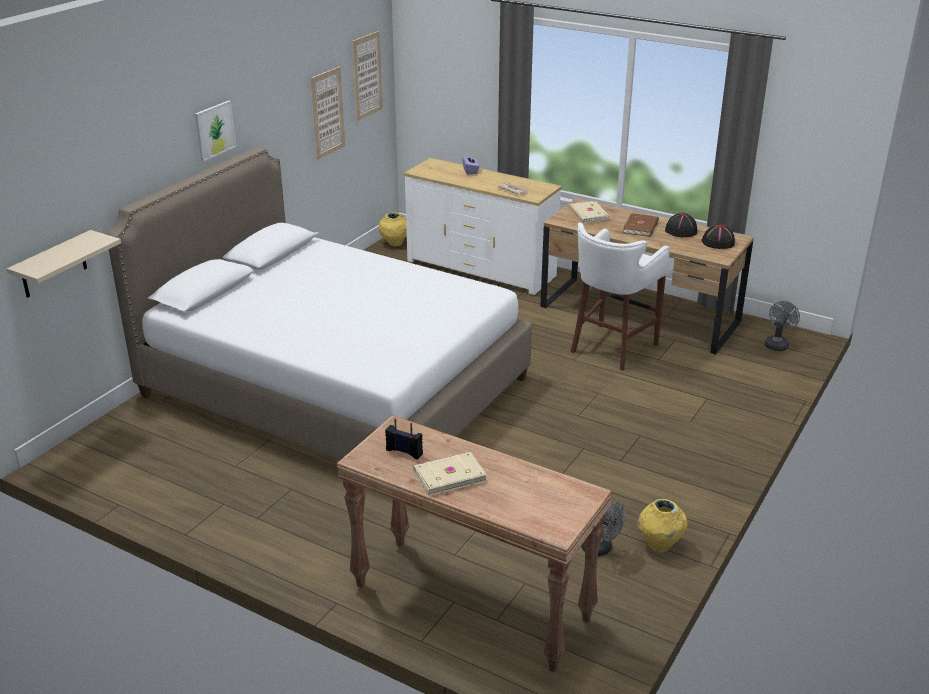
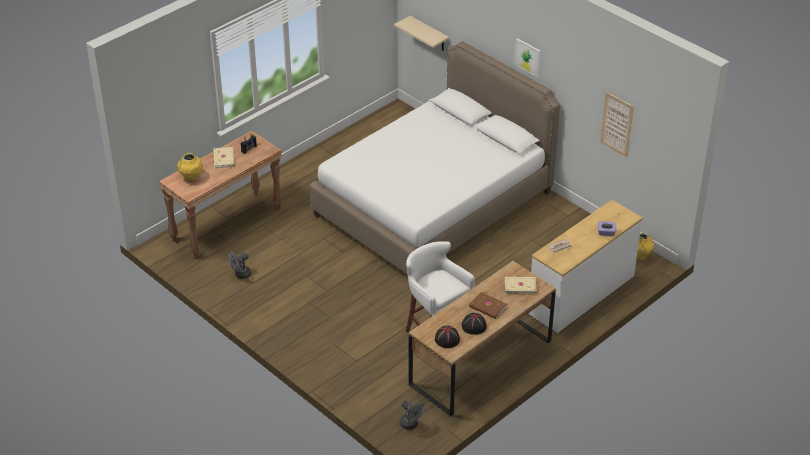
camera: 105 degrees right, 10 degrees up
(367, 76) = (660, 135): picture -> none
(659, 545) = (232, 296): yellow vase -> yellow vase (191, 177)

